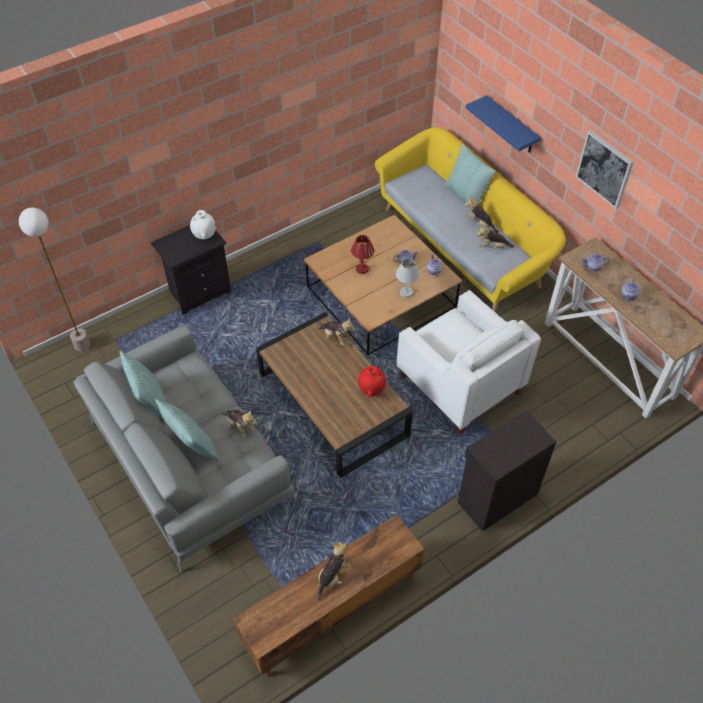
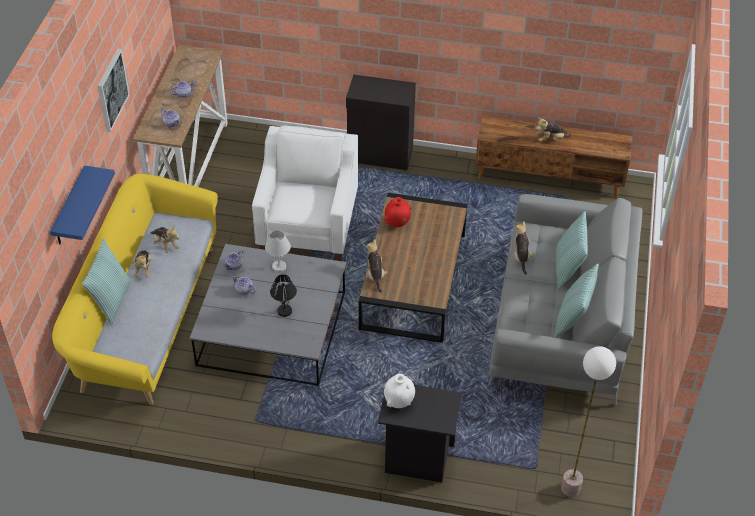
camera: 135 degrees left, 5 degrees down
(362, 269) = (284, 311): red table lamp -> black table lamp
(381, 296) = (272, 328): brown coffee table -> grey coffee table

